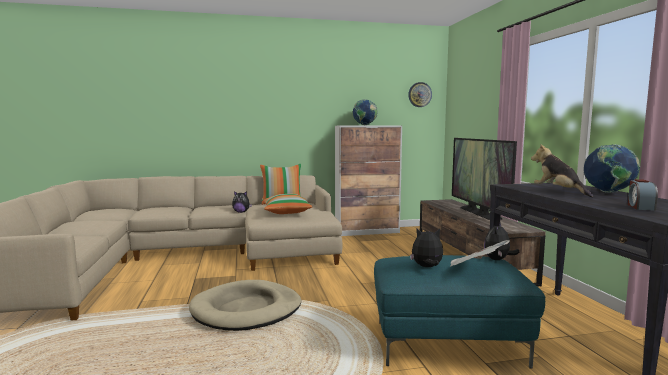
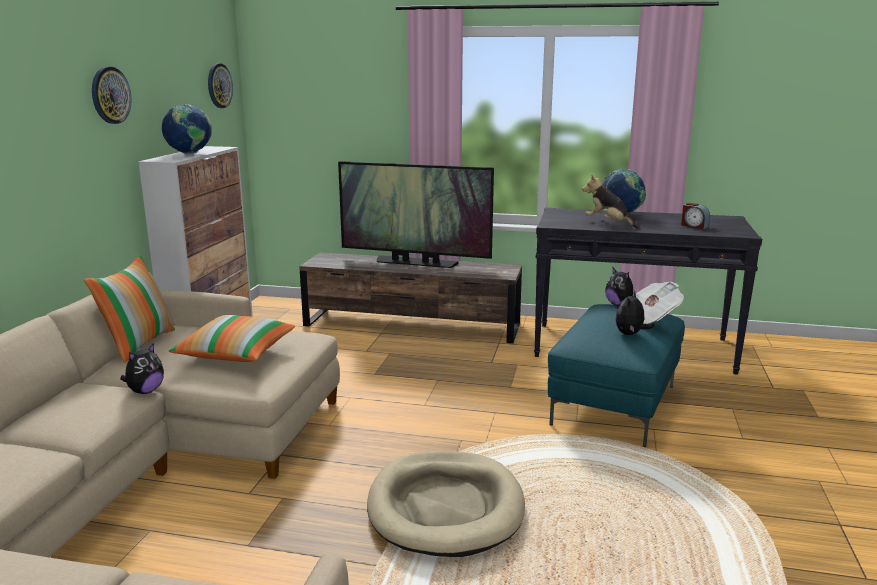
camera: 65 degrees left, 10 degrees up
(325, 93) = (110, 95): none -> wall clock
(558, 192) = (608, 223): plush toy -> plush toy turned 45 degrees clockwise

